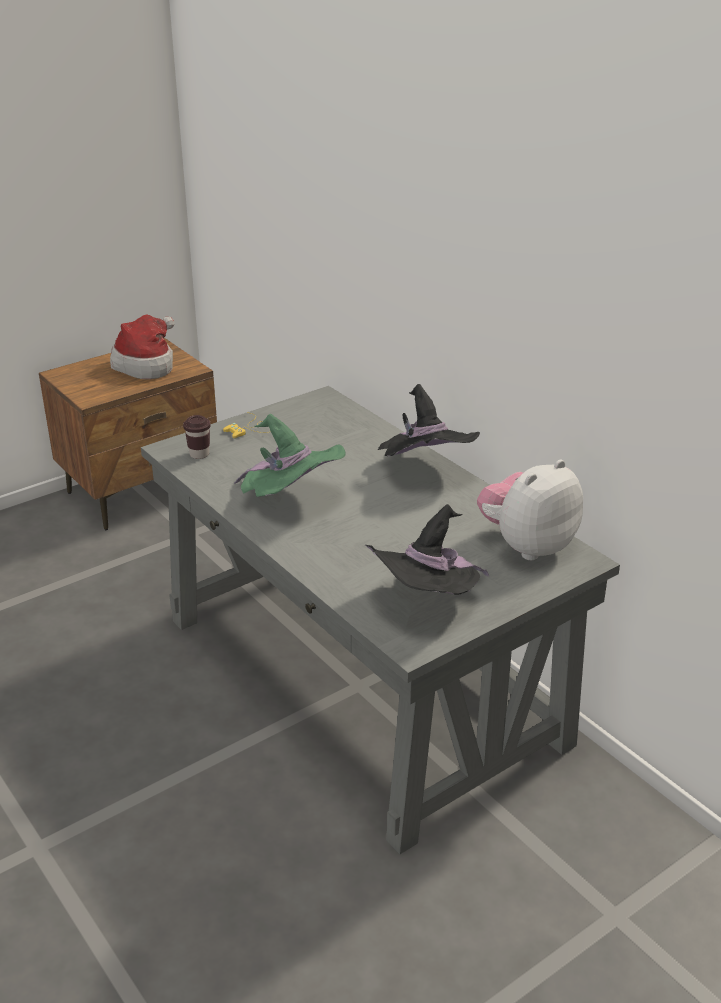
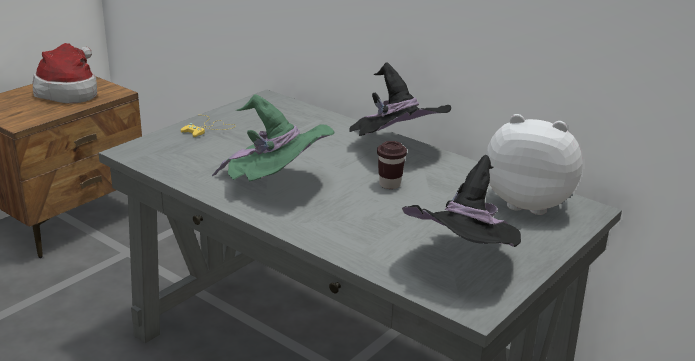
camera: 15 degrees left, 5 degrees down
(199, 454) = (164, 154): brown cup -> brown cup (389, 184)
(527, 546) = (528, 202): plush toy -> plush toy turned 75 degrees clockwise

